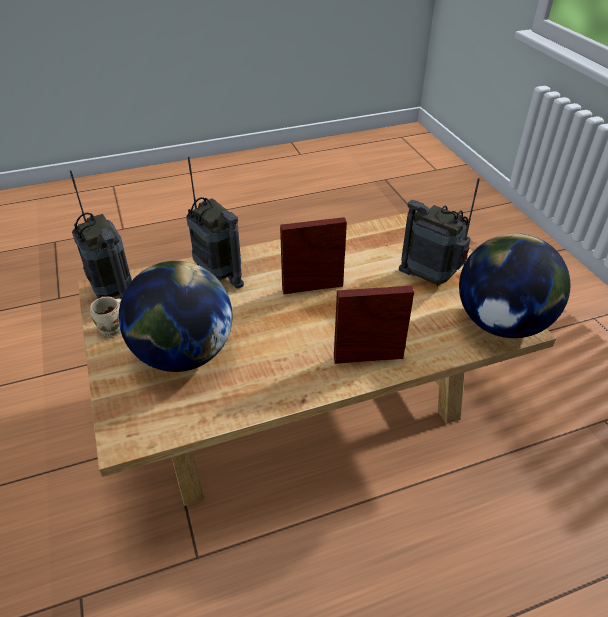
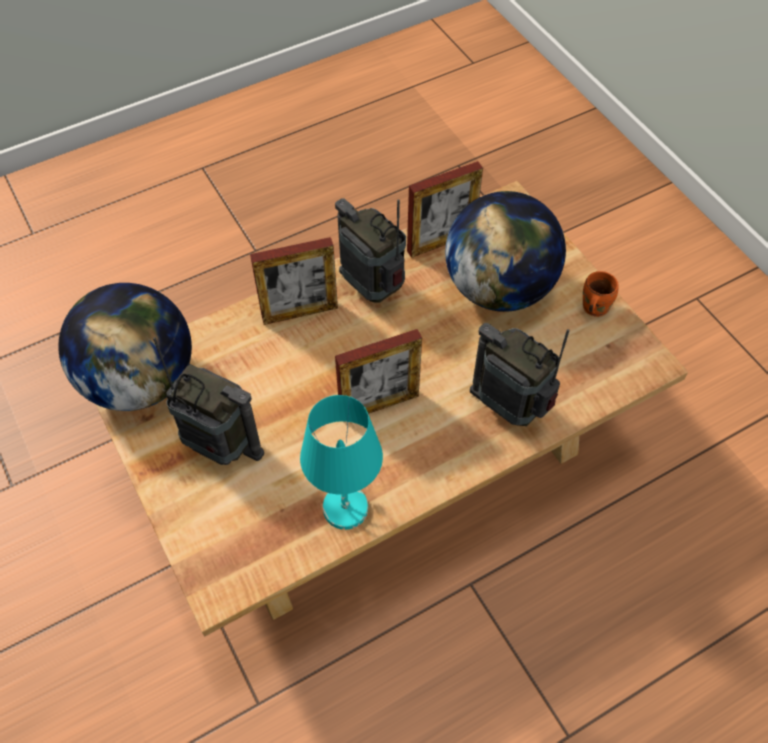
camera: 170 degrees right, 15 degrees up
(112, 292) = (630, 358): radio -> radio (373, 289)
(114, 329) = (593, 307): beige mug -> orange mug
(218, 405) = (441, 242): none -> picture frame
(346, 242) = (345, 507): none -> turquoise table lamp

